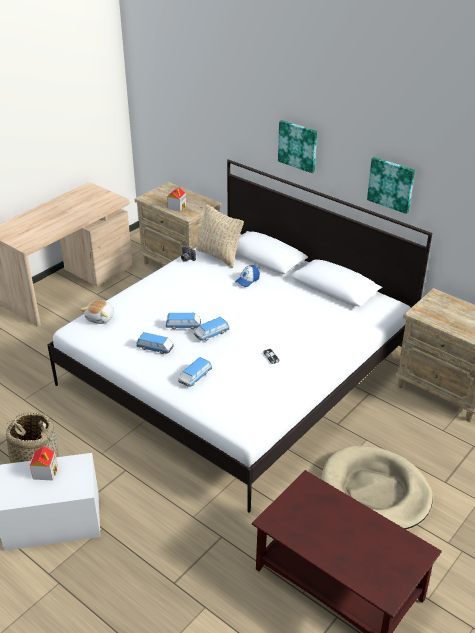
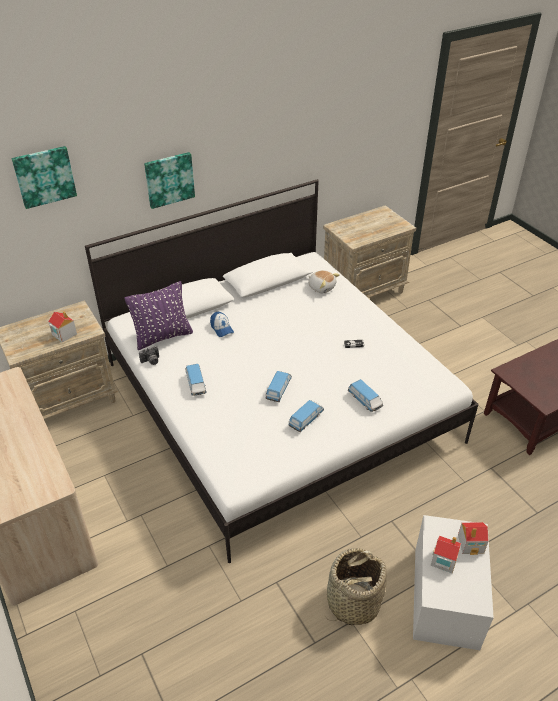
camera: 70 degrees left, 5 degrees up
(67, 488) = (471, 544): none -> toy house
(101, 318) = (227, 454): plush toy -> plush toy (321, 287)
(211, 334) = (301, 374): toy car -> toy car (196, 384)
(219, 256) = (162, 337): beige pillow -> purple pillow
(375, 492) = (461, 363): beige dog bed -> none
(391, 184) = (272, 160): picture -> picture (44, 176)

